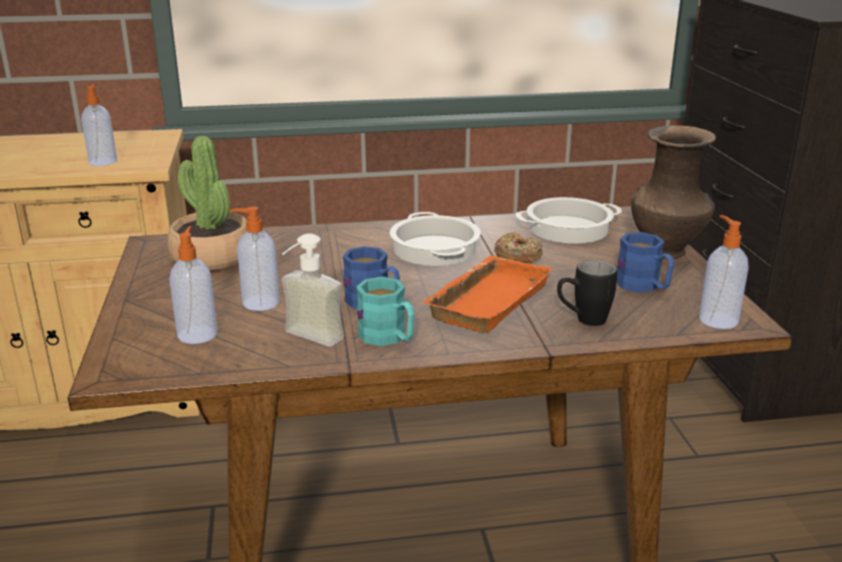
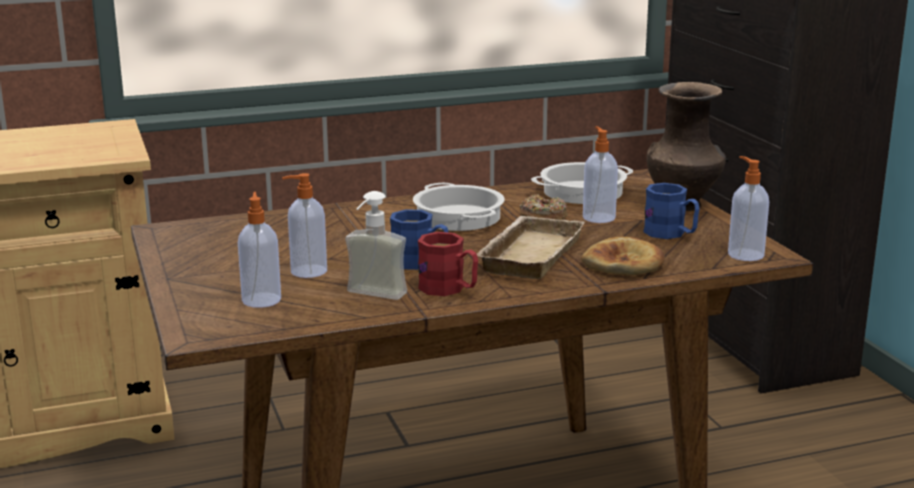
camera: 10 degrees left, 5 degrees down
(103, 161) = (70, 154): soap dispenser -> soap dispenser (598, 217)
(212, 257) = (234, 238): potted plant -> none
(388, 338) = (449, 289): turquoise mug -> red mug
(486, 300) = (528, 254): orange tray -> beige tray
(582, 320) = (624, 264): black mug -> bread

